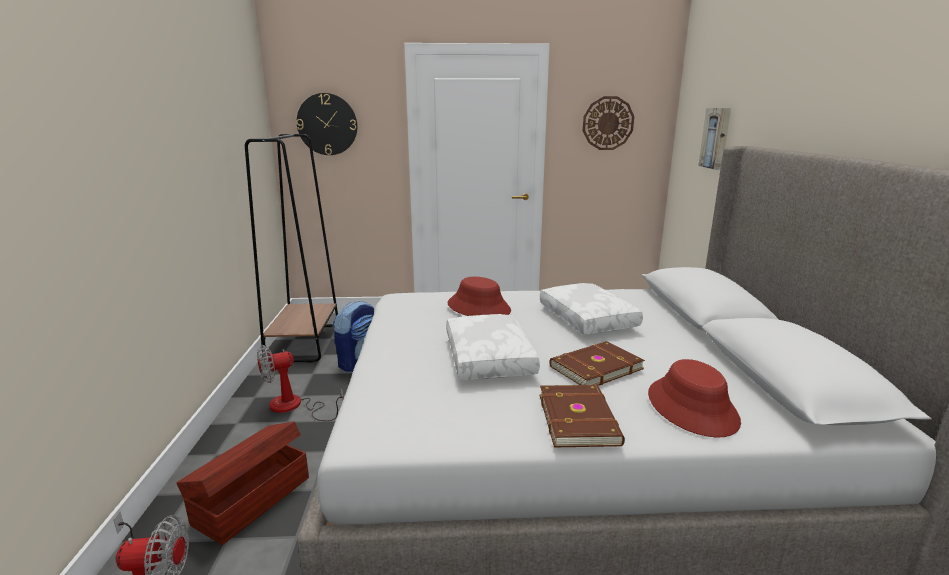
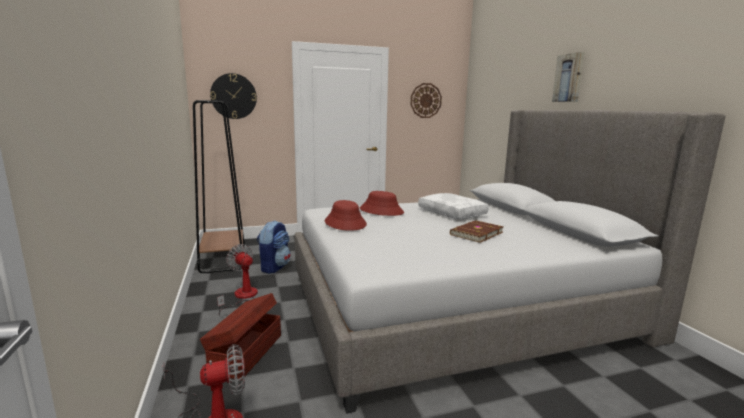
camera: 15 degrees left, 5 degrees down
(294, 407) = (242, 297): fan -> fan turned 90 degrees clockwise
(490, 358) = (410, 234): white pillow -> none
(579, 418) = (486, 254): brown book -> none
(692, 407) = (541, 245): red hat -> red hat (345, 223)
(716, 138) = (498, 108): picture -> picture (569, 78)

